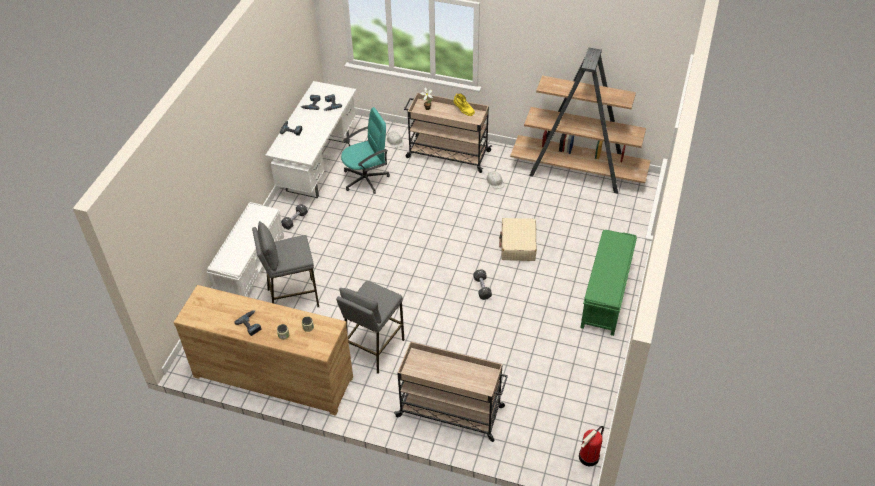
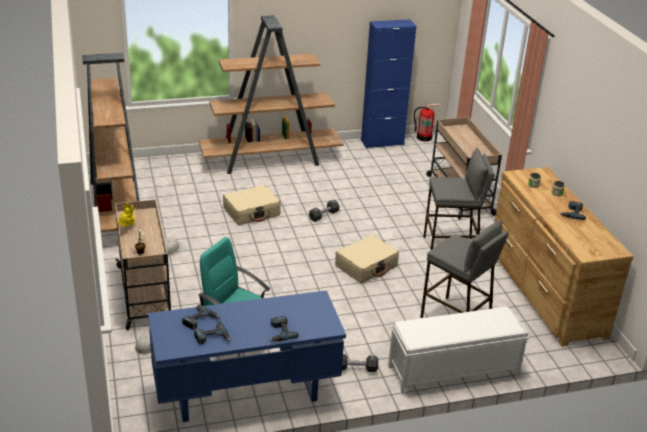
camera: 125 degrees left, 15 degrees down
(318, 165) = (246, 394): white desk -> blue desk
(393, 280) = (366, 266): none -> beige suitcase
(597, 407) = (382, 142): none -> blue cabinet
(606, 295) = (271, 159): green bench -> brown bookcase

